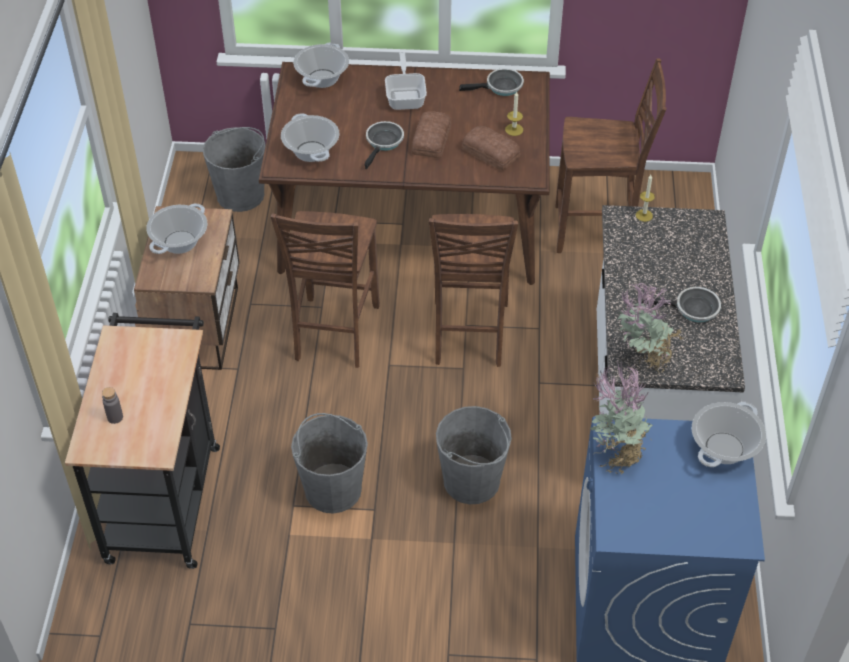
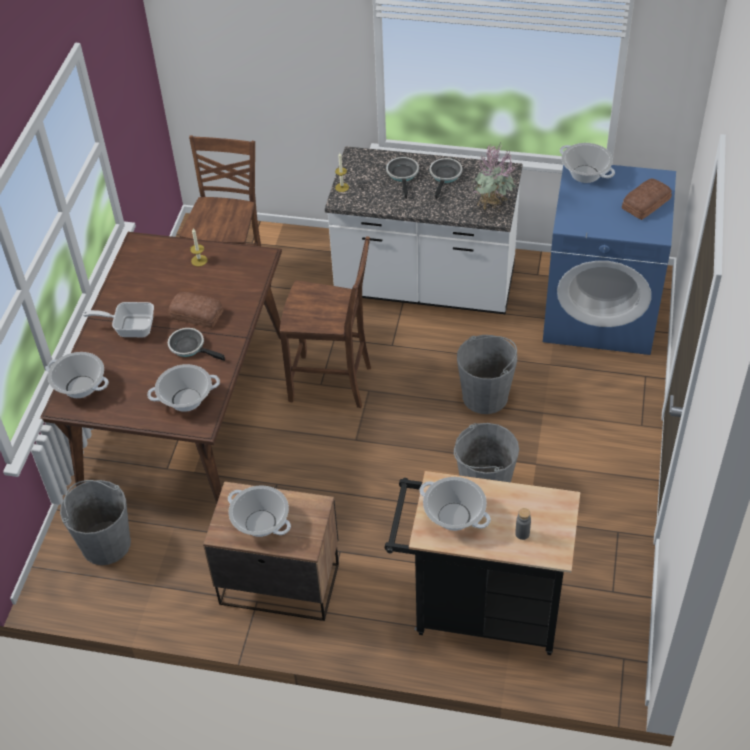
camera: 80 degrees left, 0 degrees up
(140, 358) = (454, 516): none -> cooking pot
(334, 334) = (312, 476): brown chair -> none
(490, 152) = (224, 278): bread -> bread (644, 203)
(501, 87) = (139, 263): frying pan -> frying pan (403, 175)
(616, 454) = (588, 225): potted plant -> none

